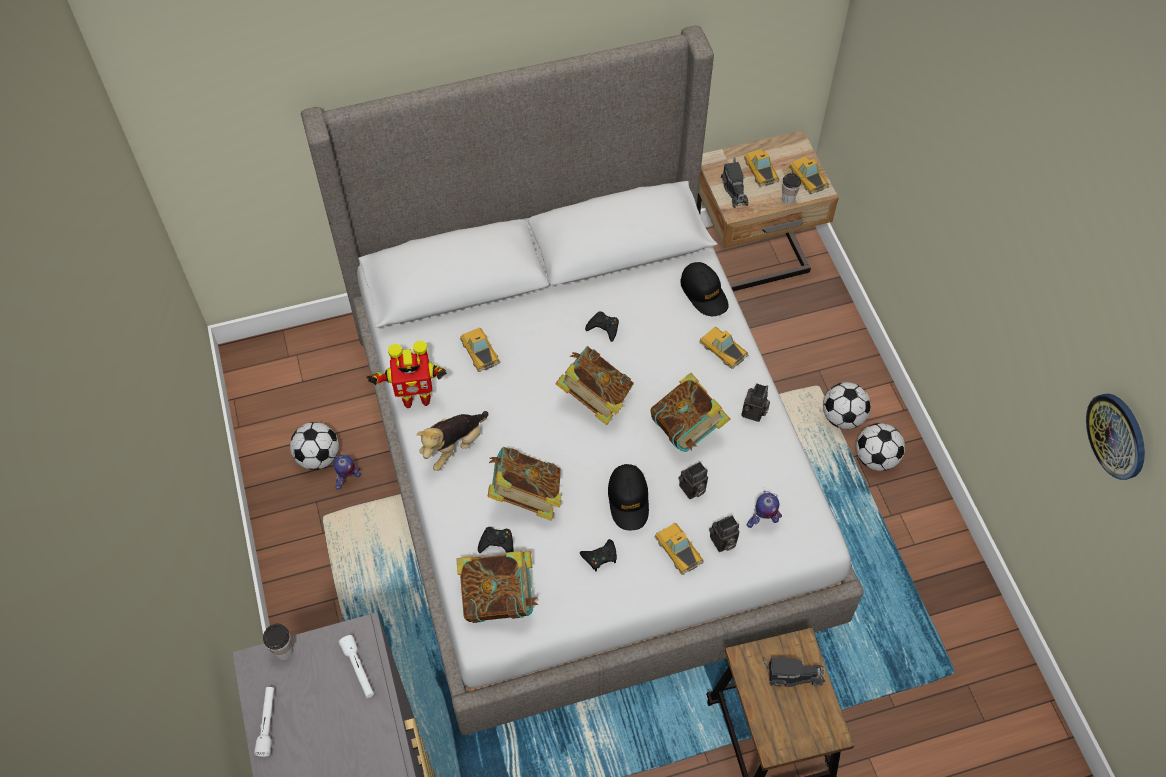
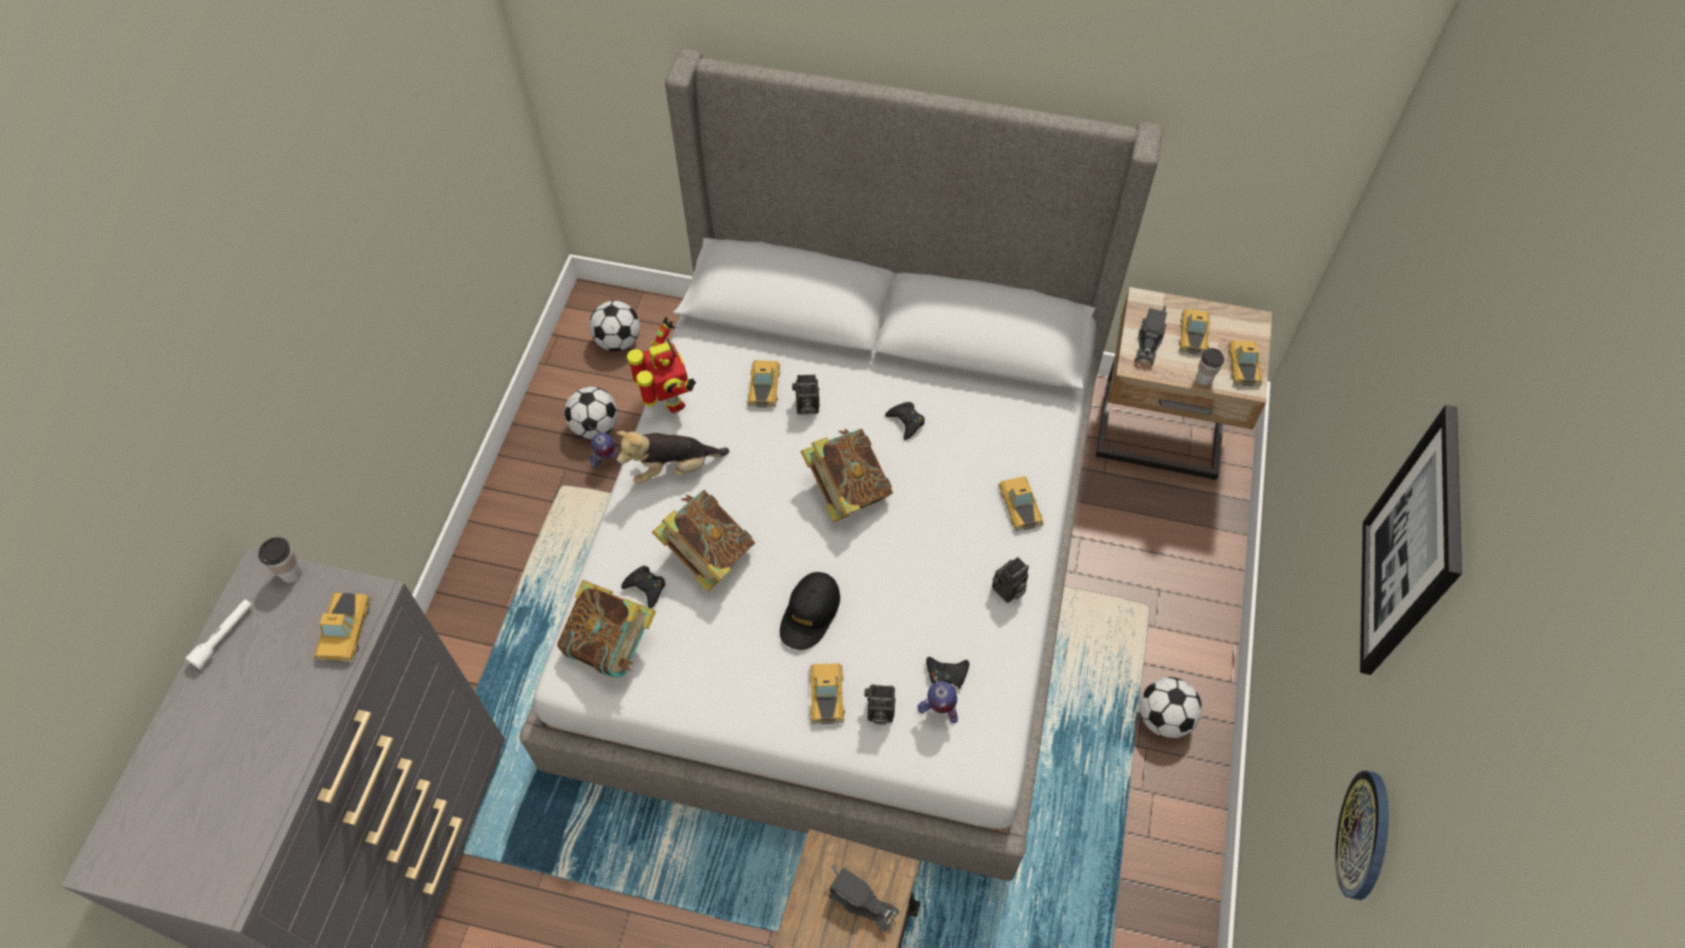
camera: 30 degrees right, 0 degrees up
(359, 669) = (343, 631): white flashlight -> toy car
(415, 397) = (670, 401): toy robot -> toy robot turned 135 degrees counterclockwise
(600, 556) = (740, 657): black game controller -> black game controller (946, 673)
(687, 428) = (923, 571): book -> none
(692, 490) = (884, 638): camera -> camera (806, 407)
(704, 293) = (1039, 436): black cap -> none
(842, 417) = (1154, 654): football -> football (618, 341)
(1055, 240) = (1412, 546): none -> picture

